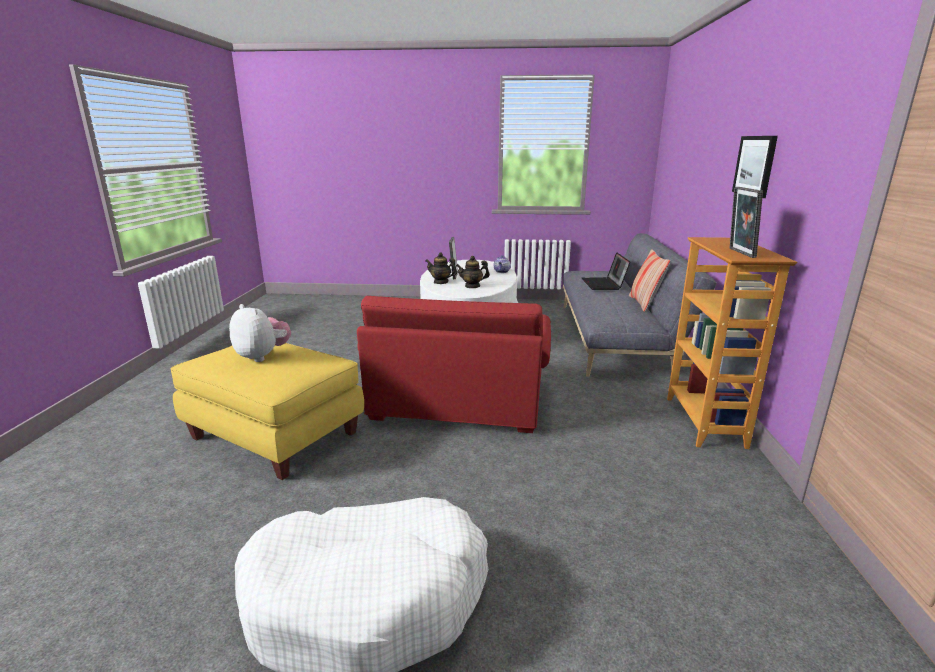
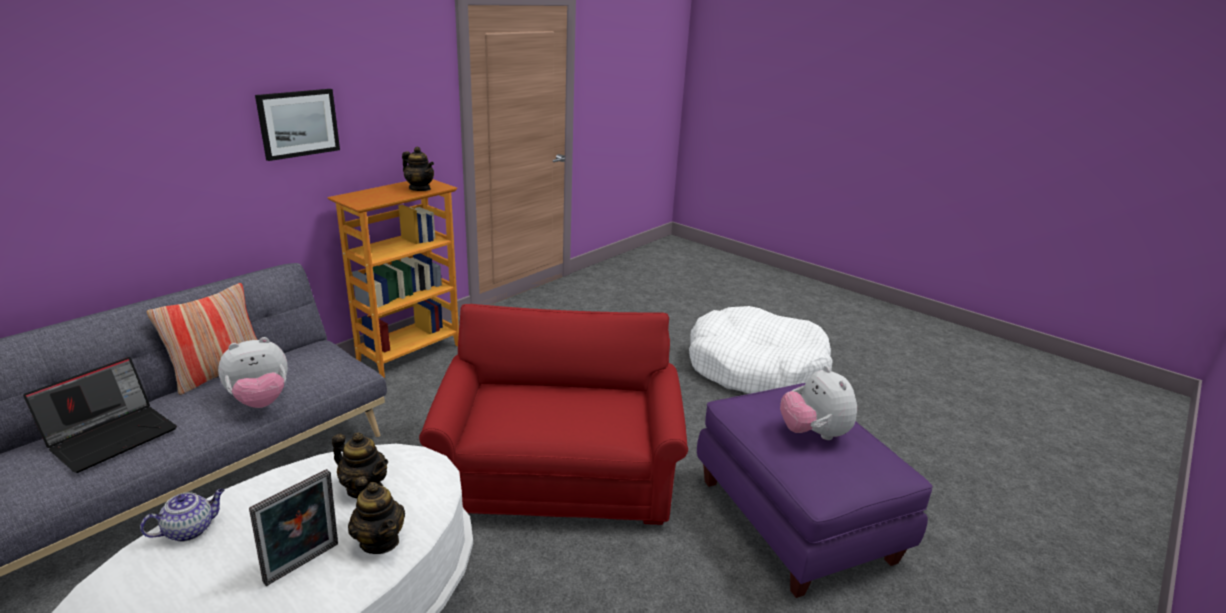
camera: 145 degrees left, 5 degrees up
(274, 435) = (796, 520): yellow ottoman -> purple ottoman
(458, 400) = (560, 473): red armchair -> red armchair turned 45 degrees counterclockwise
(595, 303) = (260, 401): none -> plush toy
(739, 253) = (420, 189): picture frame -> teapot

